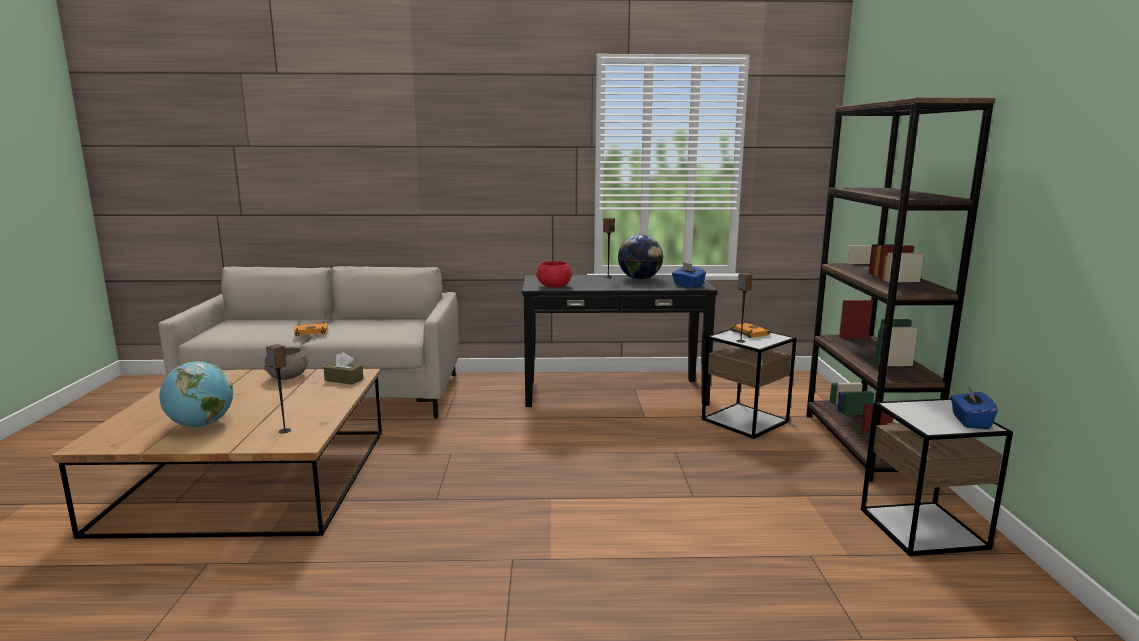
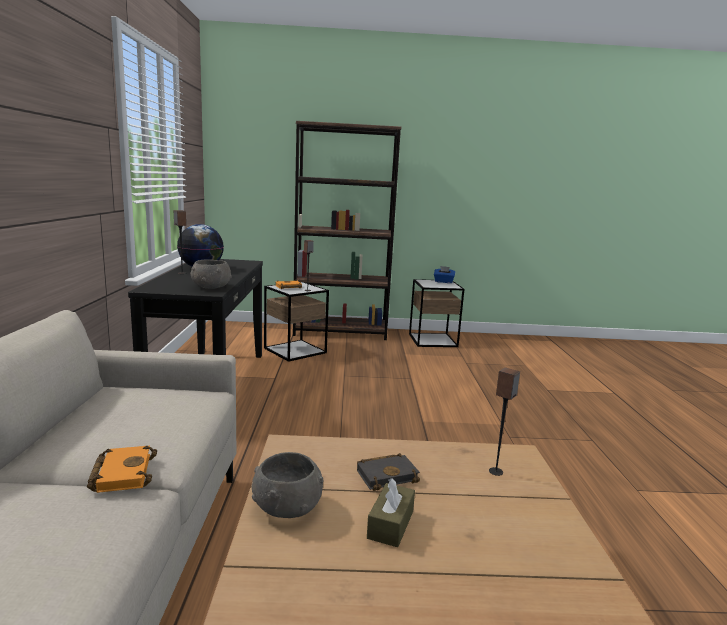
camera: 90 degrees left, 0 degrees up
(201, 425) = (507, 548): globe -> none
(305, 398) = (387, 475): none -> black book
(344, 380) = (314, 454): brown tissue box -> brown tissue box (390, 524)
(554, 286) = (210, 287): red bowl -> grey bowl
(688, 285) = (242, 263): blue tissue box -> none

